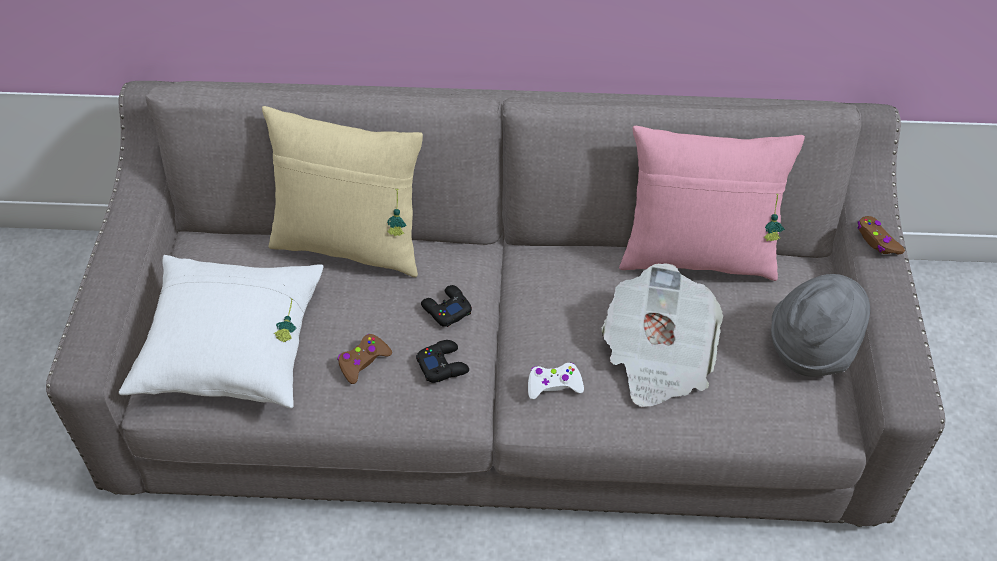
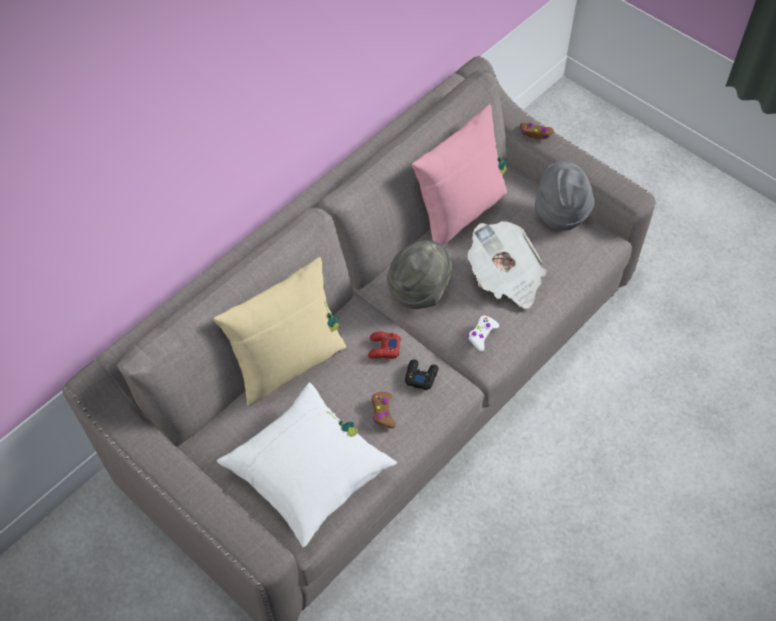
camera: 50 degrees left, 5 degrees up
(446, 309) = (383, 348): black game controller -> red game controller
(554, 289) = (418, 289): none -> grey hat

